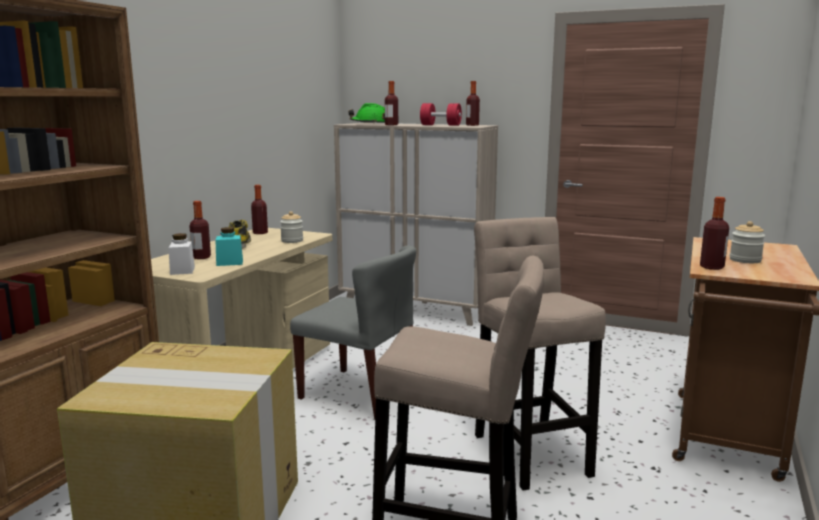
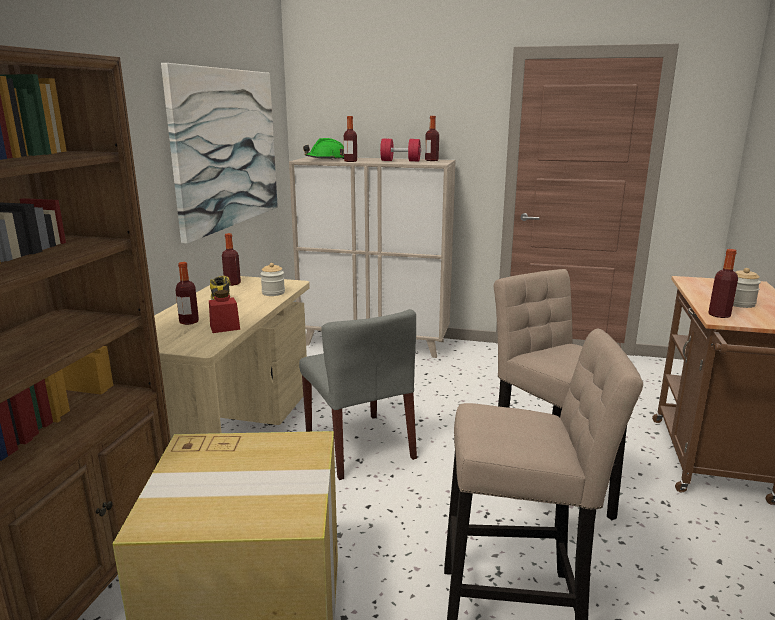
camera: 10 degrees left, 5 degrees up
(182, 270) = (179, 342): white jar -> none
(229, 262) = (225, 327): turquoise jar -> red jar
(267, 108) = (227, 148): none -> picture
(360, 393) = (359, 445): grey chair -> grey chair turned 45 degrees clockwise

